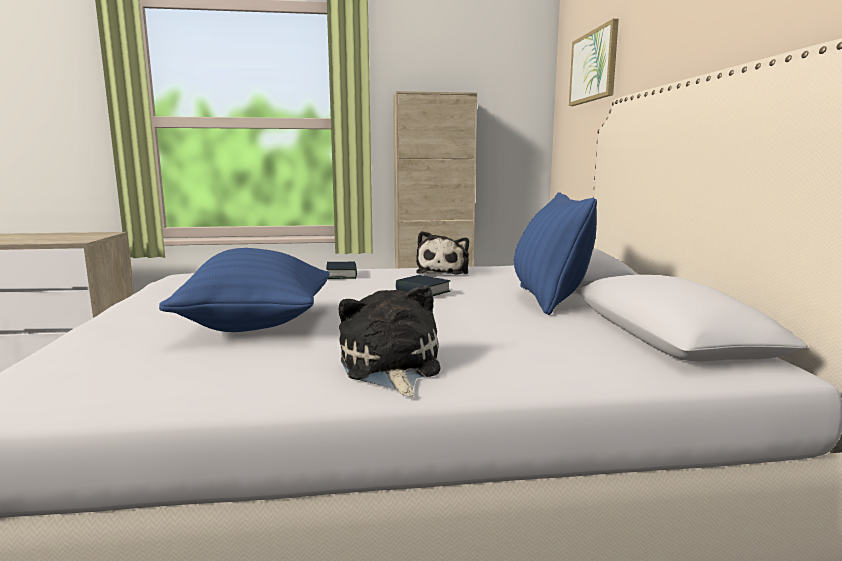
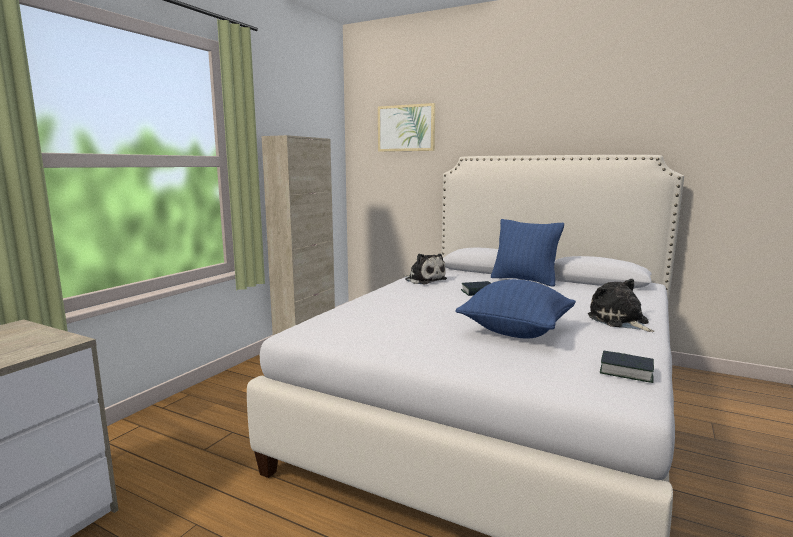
camera: 55 degrees left, 0 degrees up
(342, 275) = (396, 297): book -> book (626, 371)
(390, 367) = (619, 321): plush toy -> plush toy turned 45 degrees clockwise

